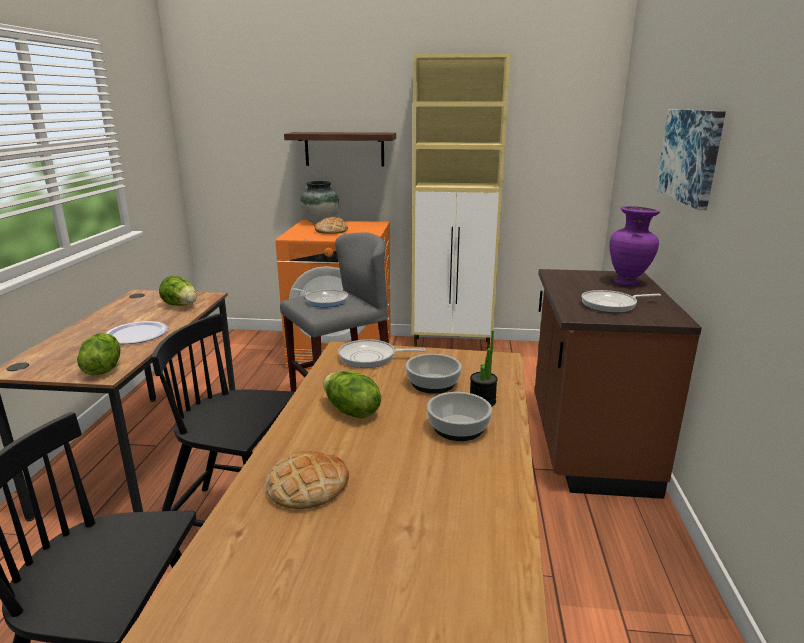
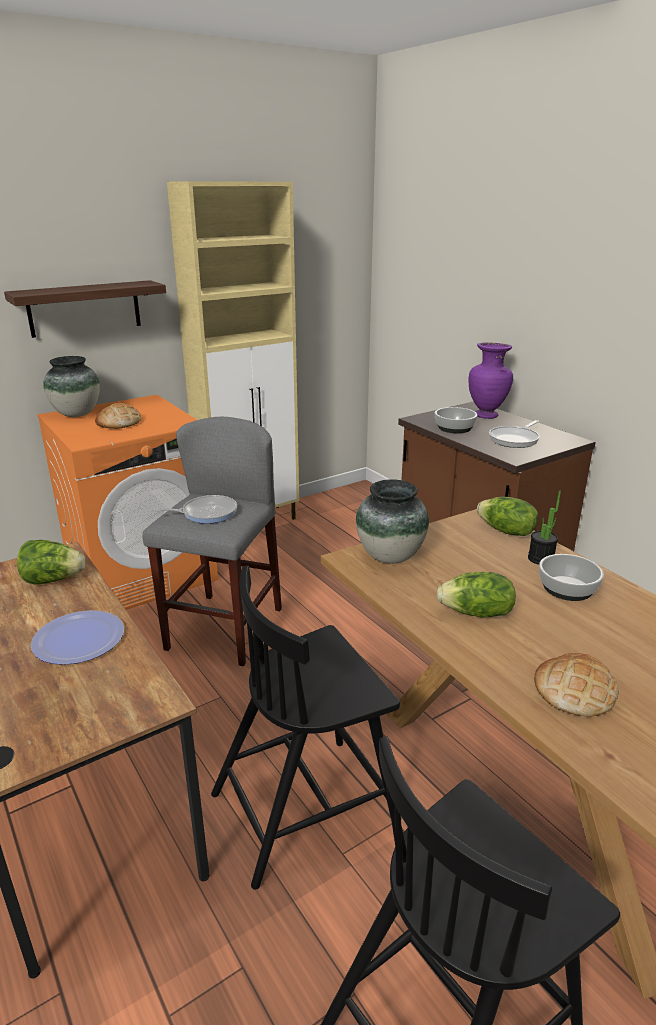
camera: 40 degrees left, 5 degrees up
(102, 369) = (137, 698): lettuce -> lettuce (506, 531)
(371, 357) = (391, 557): frying pan -> vase
(433, 383) = (483, 559): bowl -> bowl (455, 428)
(691, 155) = (535, 292): picture -> none

